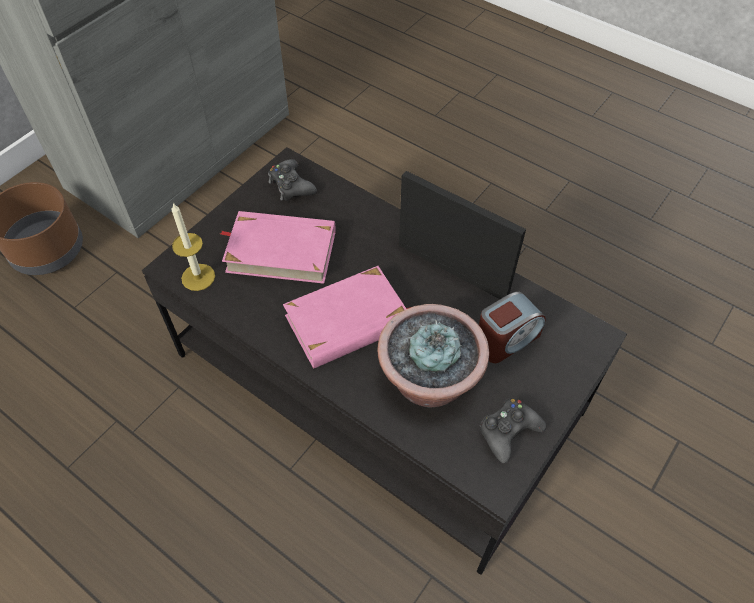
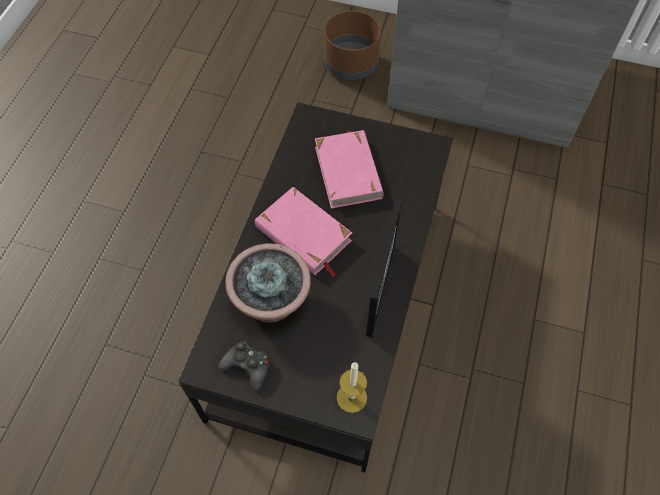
camera: 70 degrees right, 5 degrees up
(198, 277) = (304, 134): candle -> candle (351, 397)
(291, 186) = (414, 155): black game controller -> none
(506, 339) = (329, 345): alarm clock -> none

